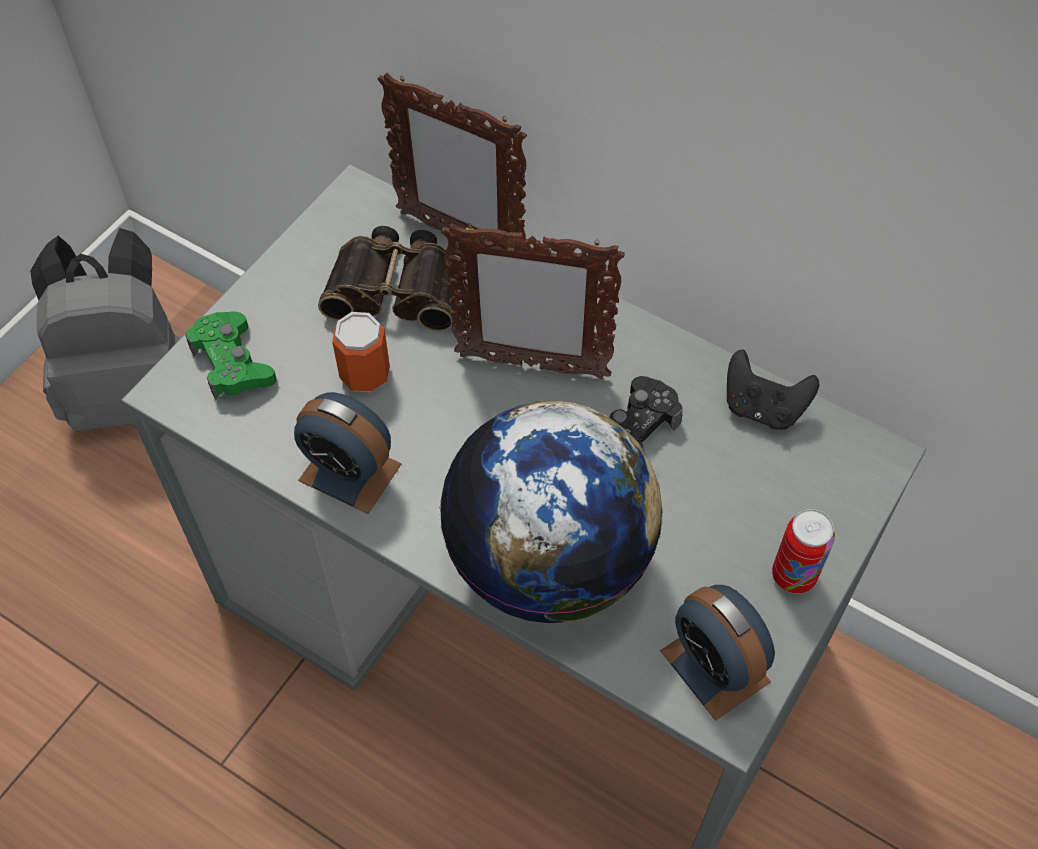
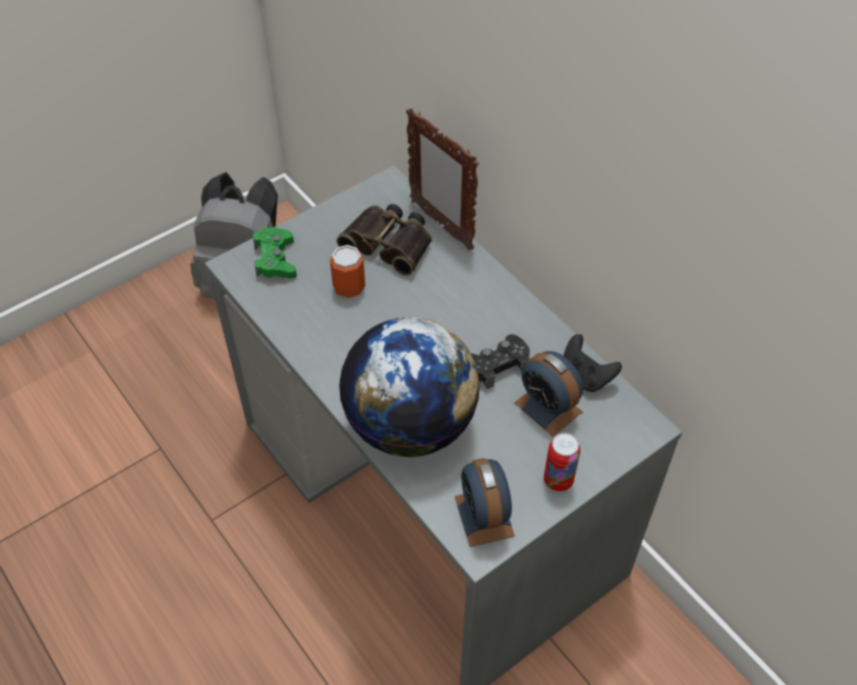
camera: 20 degrees right, 5 degrees down
(350, 472) = (315, 340): alarm clock -> alarm clock (548, 407)
(530, 365) = (450, 310): picture frame -> none

